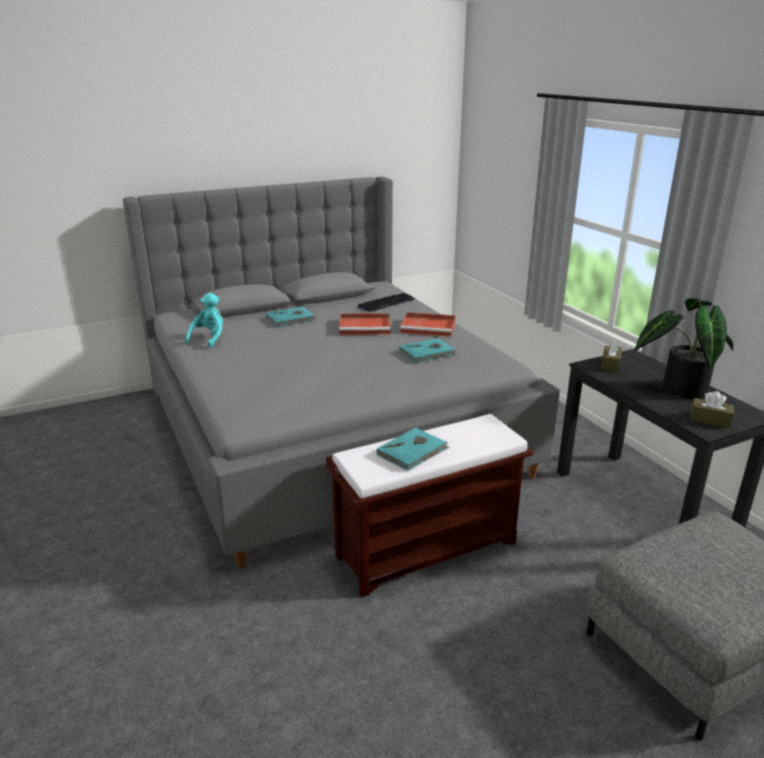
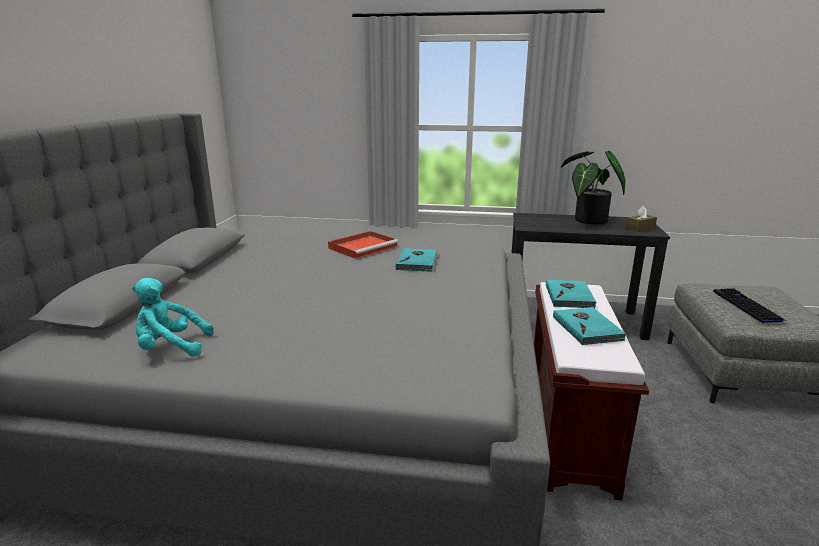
camera: 55 degrees left, 5 degrees down
(209, 339) = (171, 348): turquoise plush toy -> turquoise plush toy turned 60 degrees counterclockwise
(291, 319) = (219, 289): turquoise book -> turquoise book (570, 296)
(366, 326) = (314, 266): red tray -> none
(386, 303) = (277, 245): keyboard -> keyboard (747, 306)
(610, 364) = (532, 223): brown tissue box -> none

